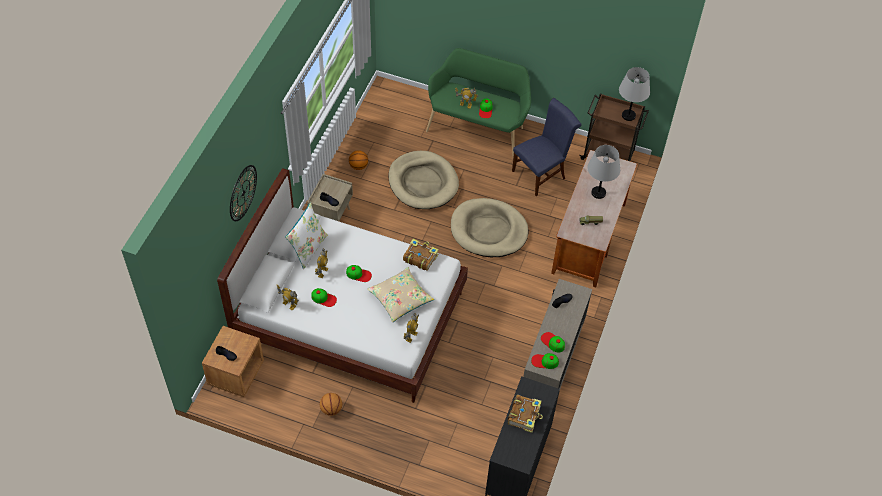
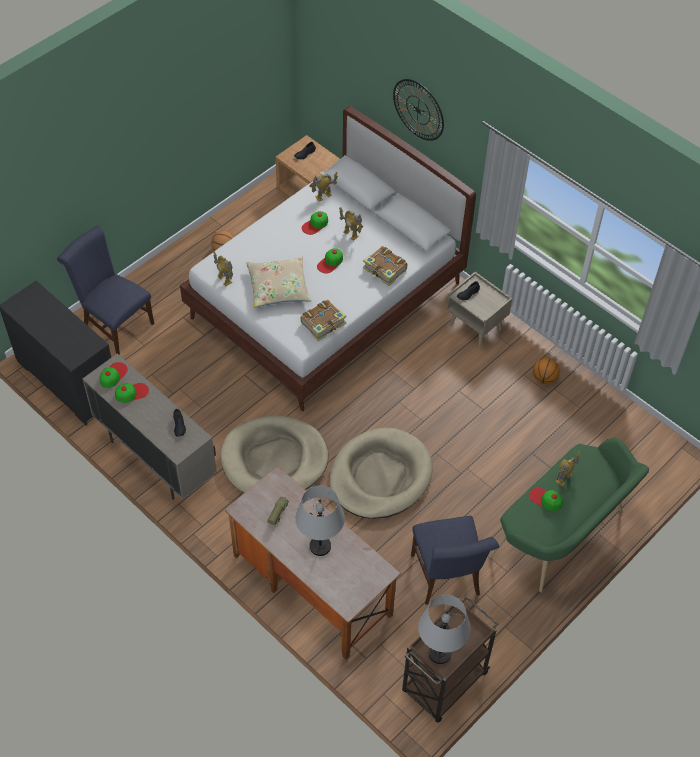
camera: 115 degrees right, 0 degrees up
(308, 248) = (389, 232): white pillow -> none
(423, 182) = (489, 435): beige dog bed -> beige dog bed (274, 460)
(448, 454) = (114, 324): none -> blue chair
(524, 415) = (62, 327): book -> book (385, 270)

